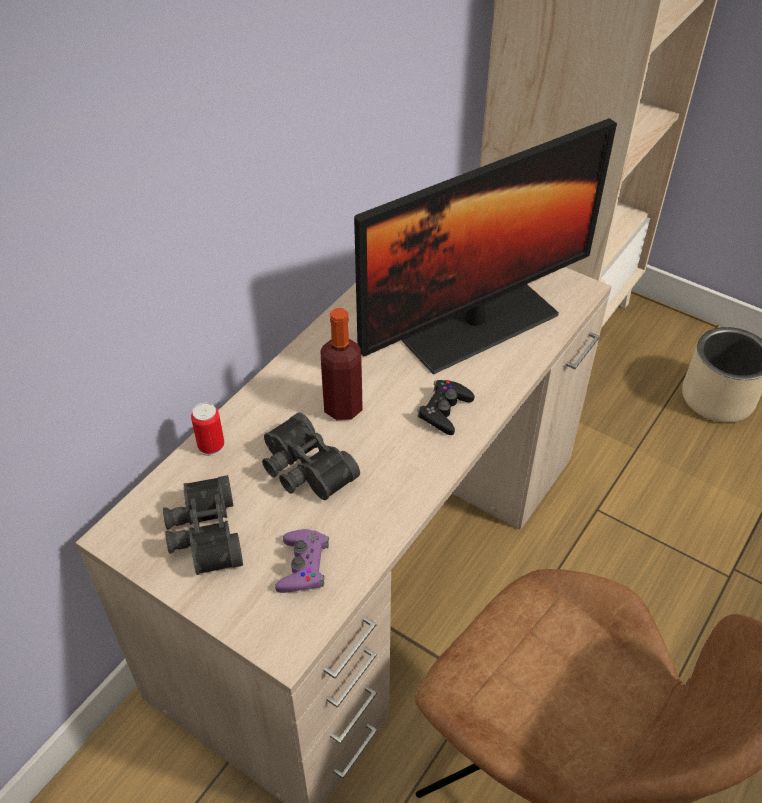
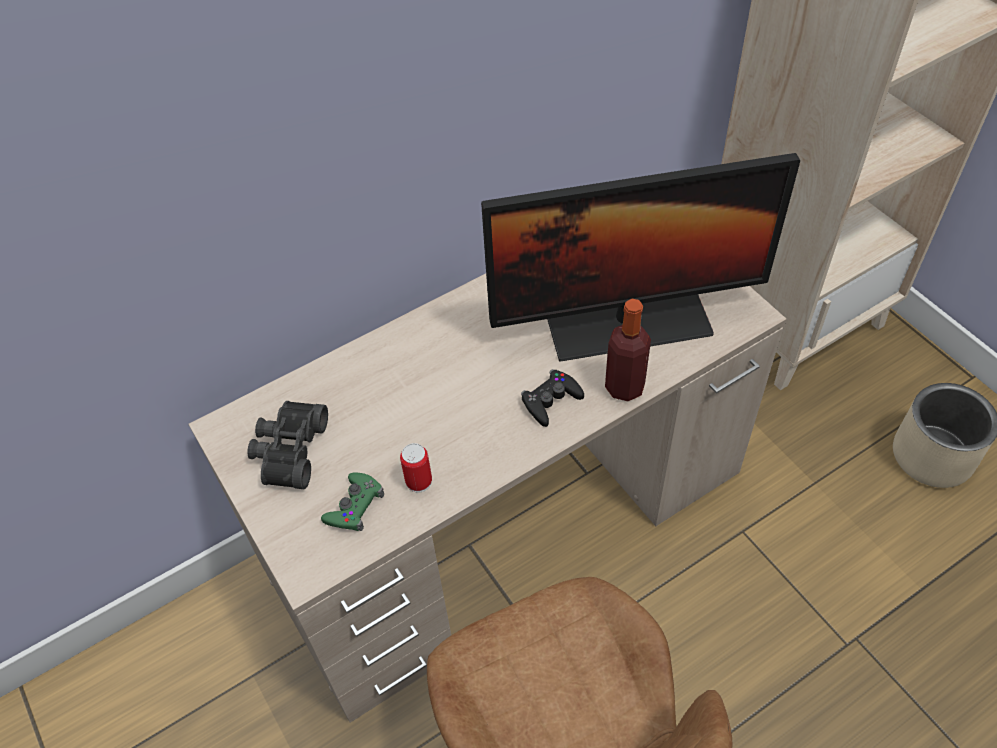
camera: 25 degrees right, 5 degrees up
(211, 446) = (332, 372): can -> can (419, 481)
(303, 470) = (398, 419): black binoculars -> none
(303, 566) = (355, 506): purple game controller -> green game controller
(343, 407) = (461, 370): bottle -> bottle (624, 387)

